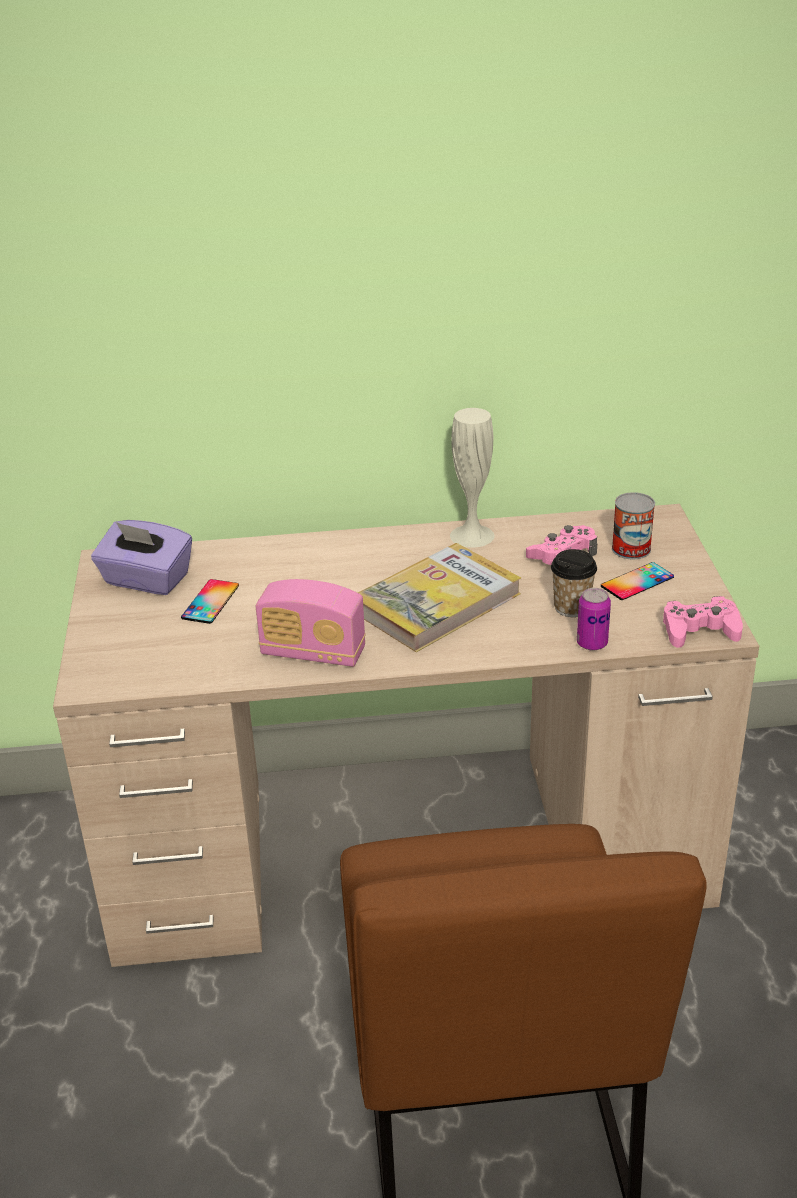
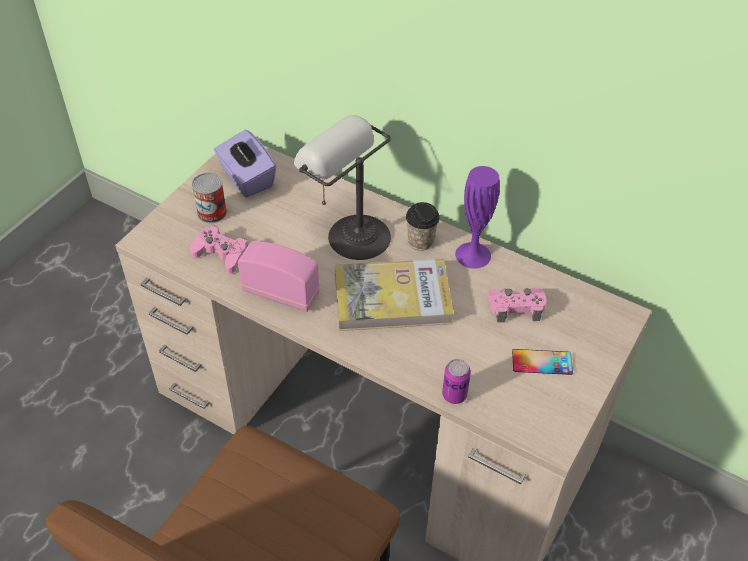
camera: 35 degrees right, 15 degrees up
(210, 602) = (264, 217): phone -> none
(313, 653) = (281, 293): radio -> radio turned 150 degrees clockwise
(320, 573) = (348, 231): none -> table lamp
(472, 535) = (473, 255): white vase -> purple vase
(571, 607) = (473, 356): cup -> cup (420, 241)
(631, 549) = (569, 331): can -> can (212, 212)
(699, 630) = (539, 431): pink game controller -> pink game controller (221, 254)

